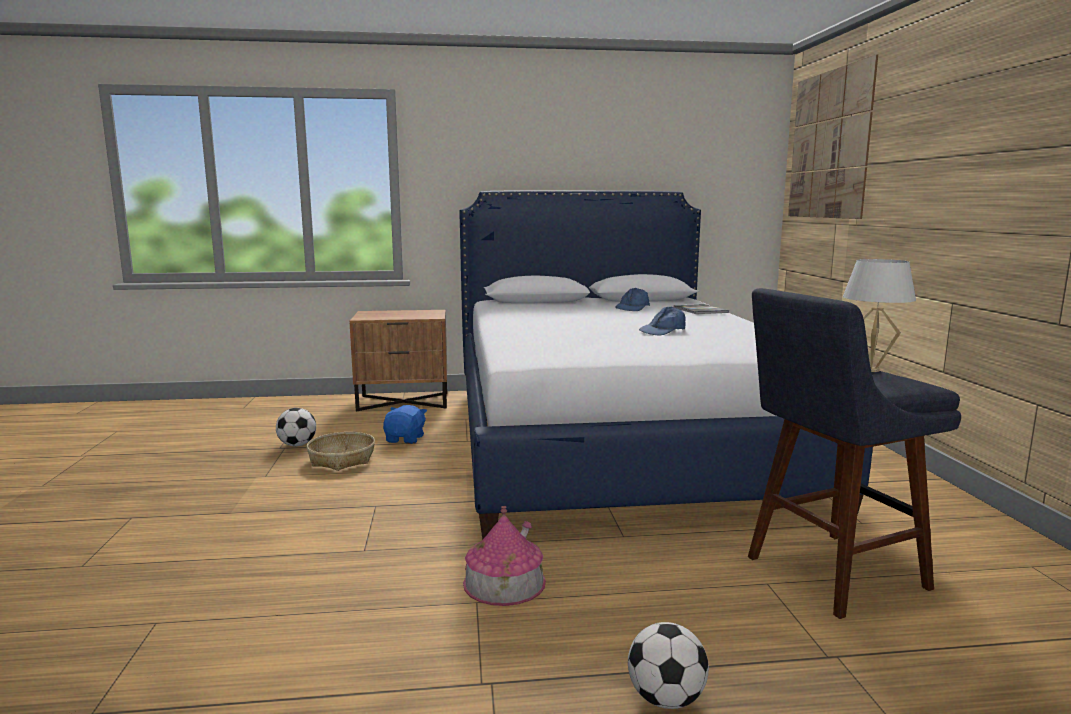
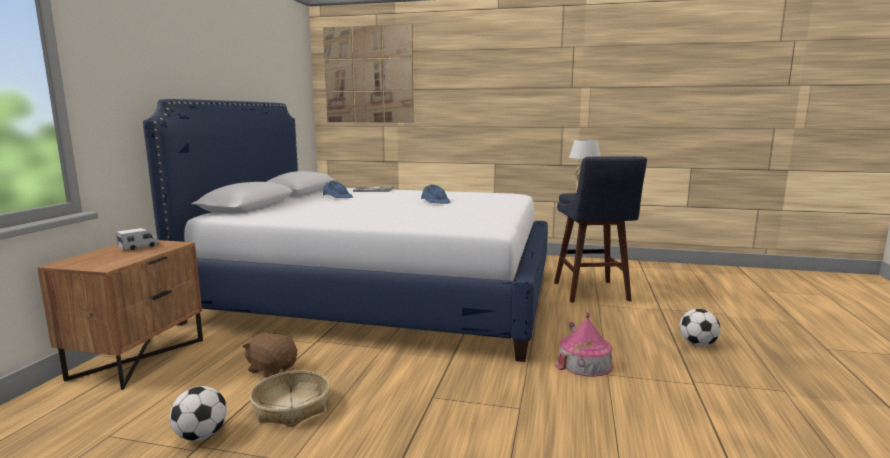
camera: 70 degrees left, 0 degrees up
(405, 439) = (272, 369): blue plush toy -> brown plush toy
(418, 313) = (139, 247): none -> toy truck

